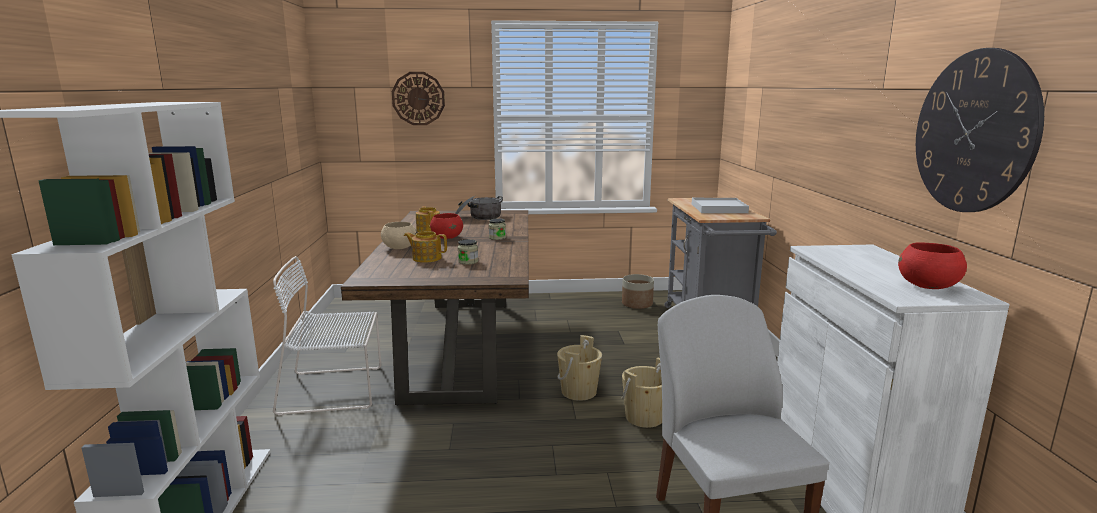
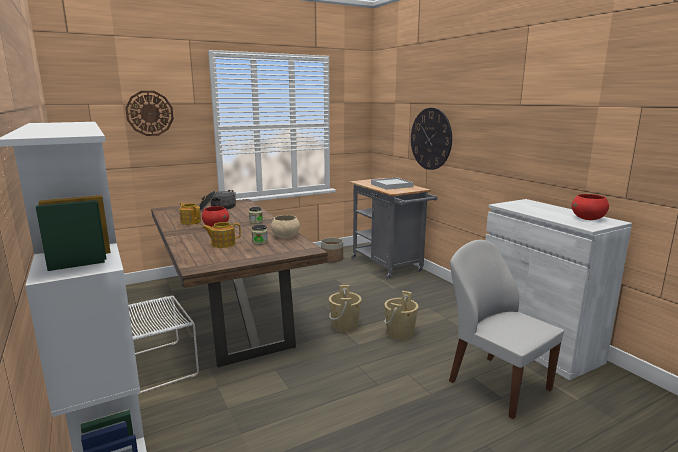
camera: 25 degrees left, 0 degrees up
(399, 248) = (187, 239): beige bowl -> beige bowl (285, 237)
(974, 132) = (595, 129): wall clock -> wall clock (431, 139)

